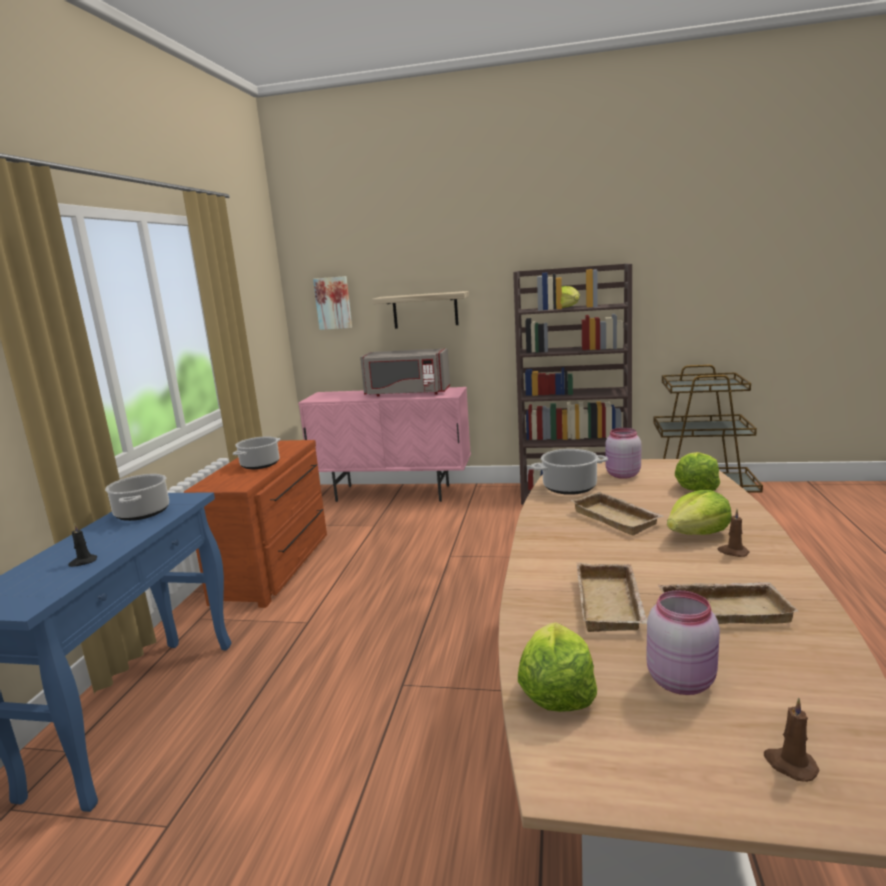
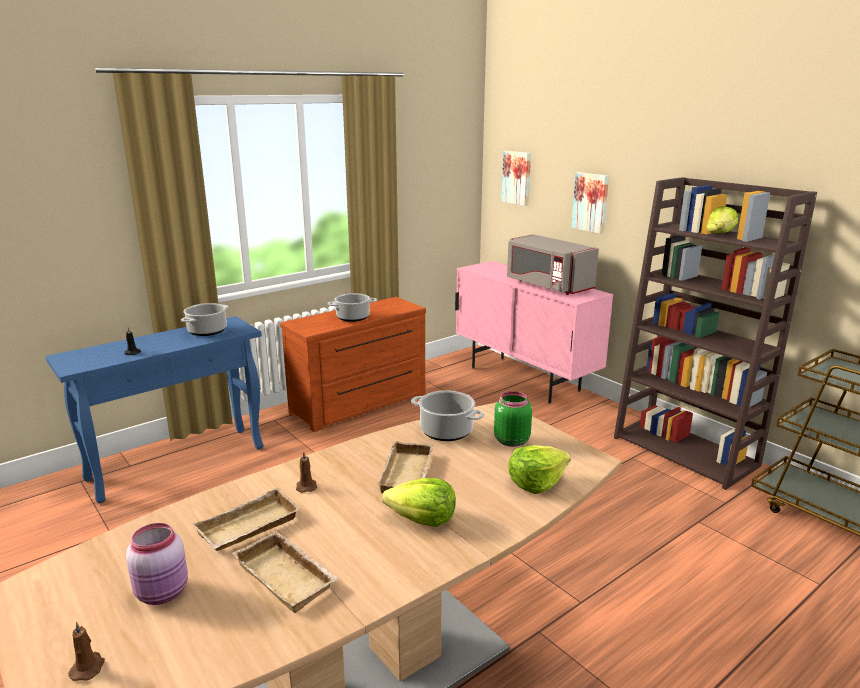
camera: 40 degrees right, 5 degrees up
(425, 310) = (591, 202): shelf -> picture
(556, 690) = (114, 551): lettuce -> none
(621, 475) = (510, 441): pink jar -> green jar
(732, 552) = (404, 547): brown candle -> brown candle (306, 486)

